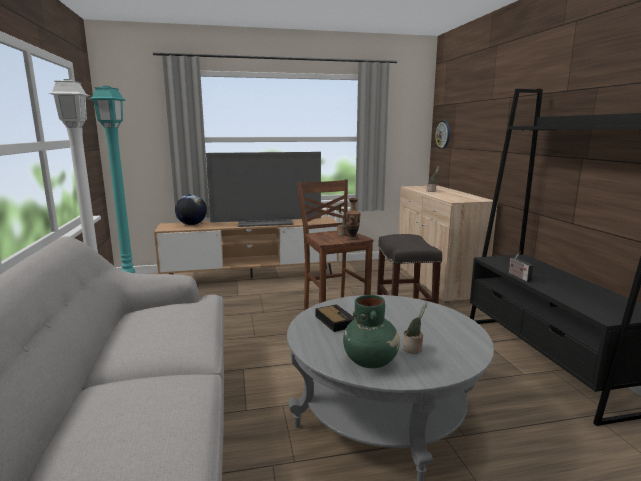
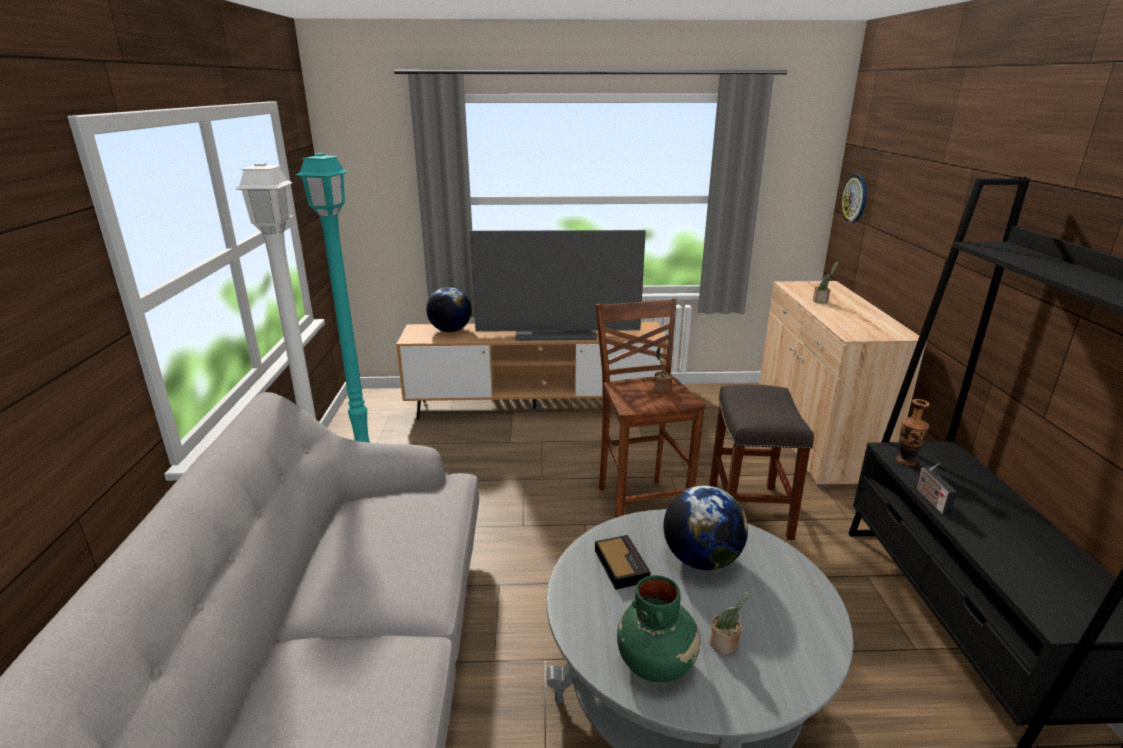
camera: 10 degrees right, 10 degrees up
(352, 238) = (673, 401): vase -> vase (905, 461)
(386, 314) = (701, 559): none -> globe

